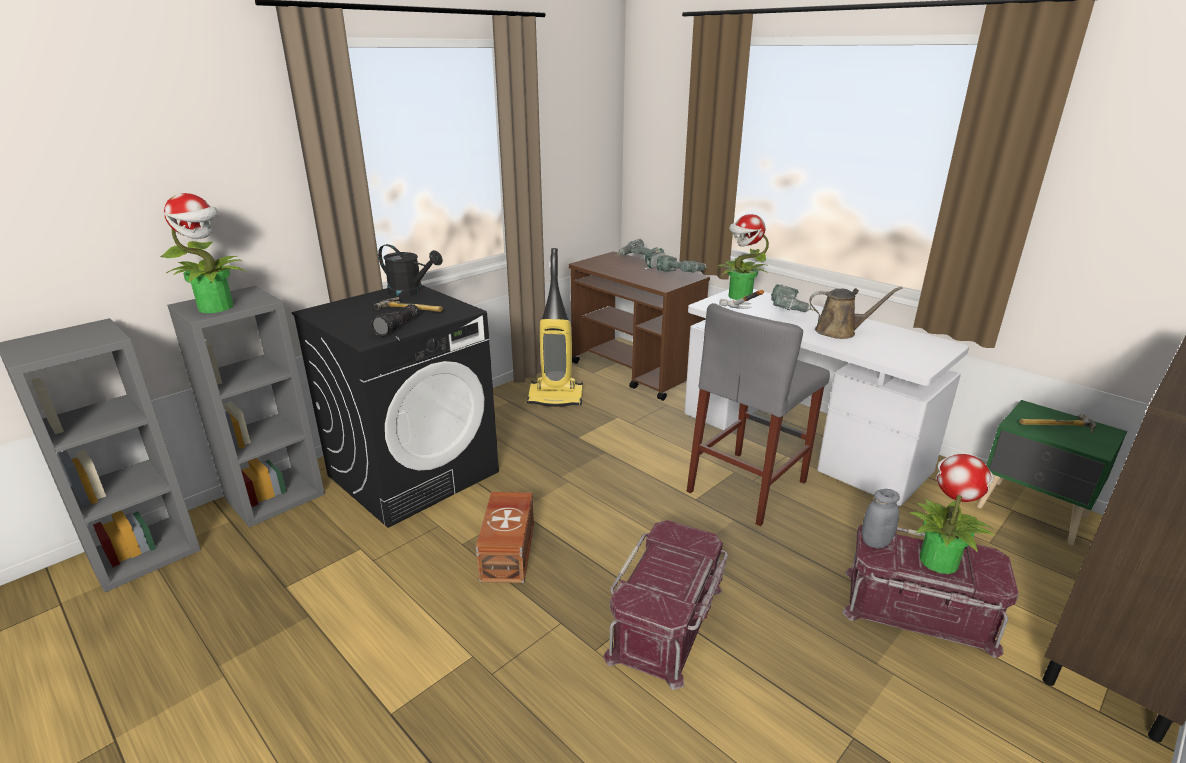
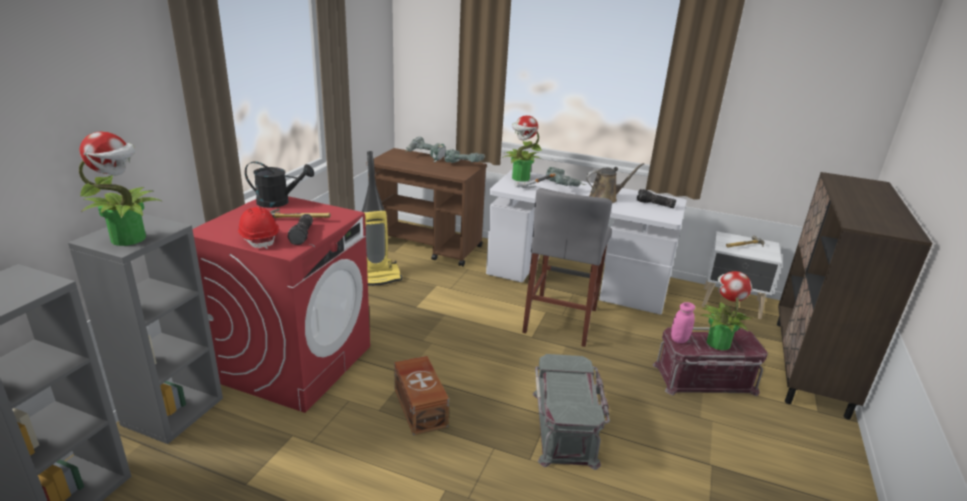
camera: 25 degrees left, 0 degrees up
(353, 325) = (259, 238): none -> red hard hat
(414, 473) = (295, 363): black washing machine -> red washing machine
(667, 623) = (565, 427): red storage box -> grey storage box
(875, 542) = (679, 339): grey jar -> pink jar
(909, 347) = (654, 204): none -> flashlight
(1032, 513) = (732, 304): green nightstand -> white nightstand

